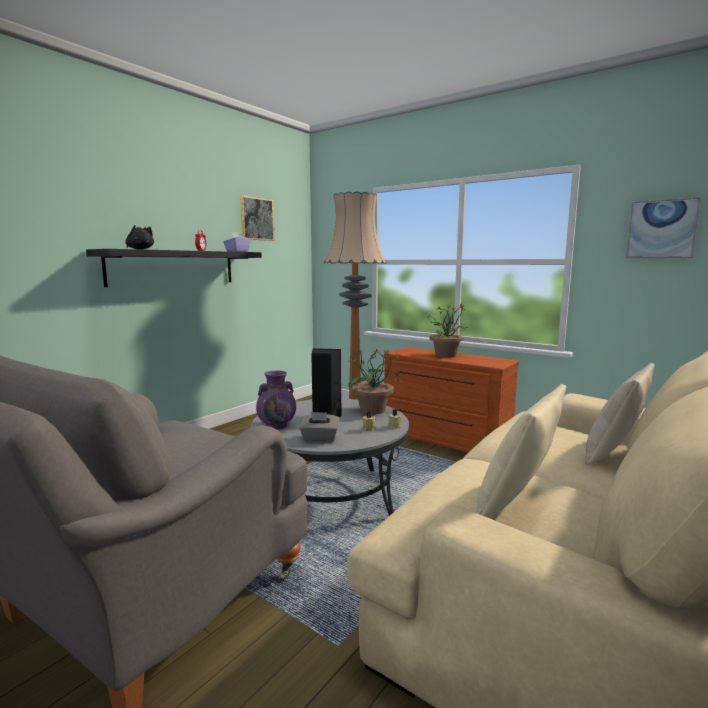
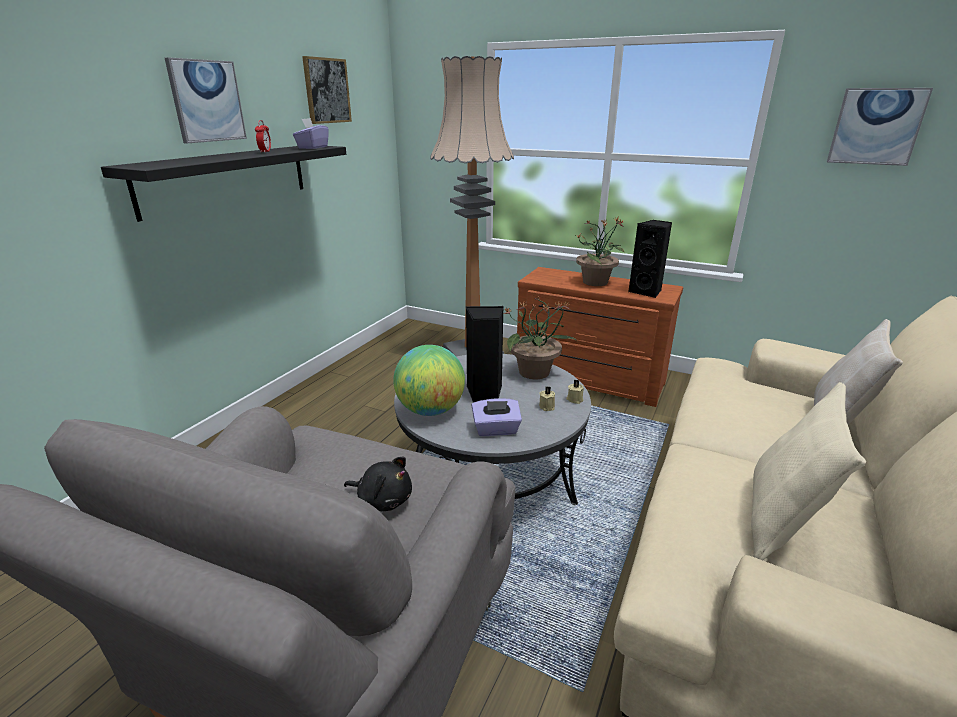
camera: 10 degrees left, 15 degrees up
(140, 249) = (184, 161): black plush toy -> black plush toy (382, 500)
(166, 217) = (207, 101): none -> picture
(277, 425) = (431, 410): purple vase -> globe
(319, 438) = (496, 430): grey tissue box -> purple tissue box
(485, 361) = (647, 292): none -> black speaker

